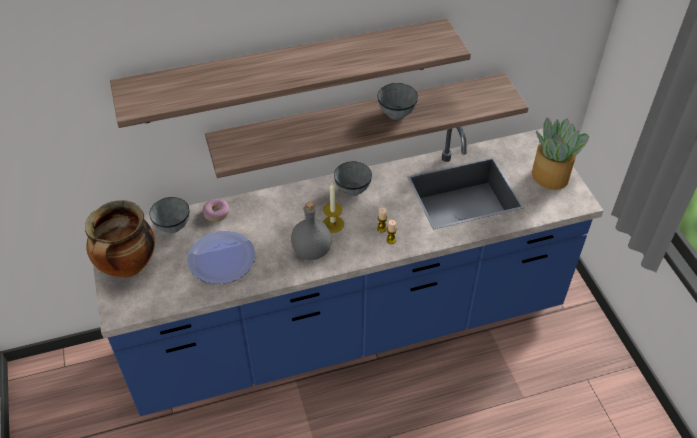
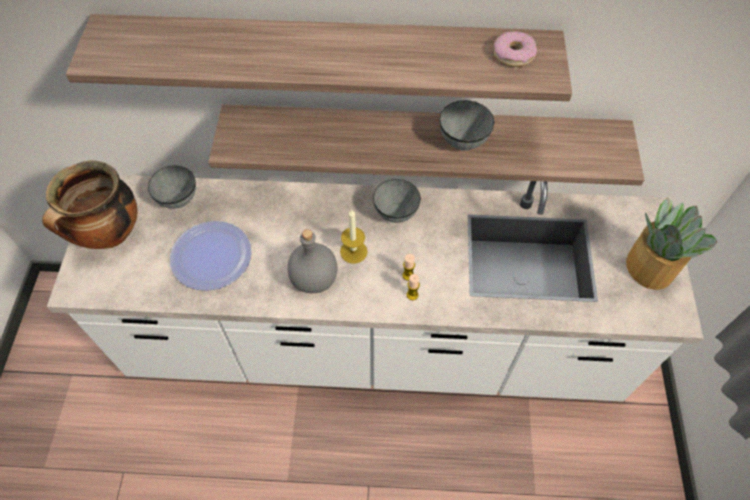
camera: 20 degrees right, 10 degrees up
(216, 213) = (231, 197): donut -> donut (513, 55)
(348, 329) = (375, 346): blue counter -> white counter

